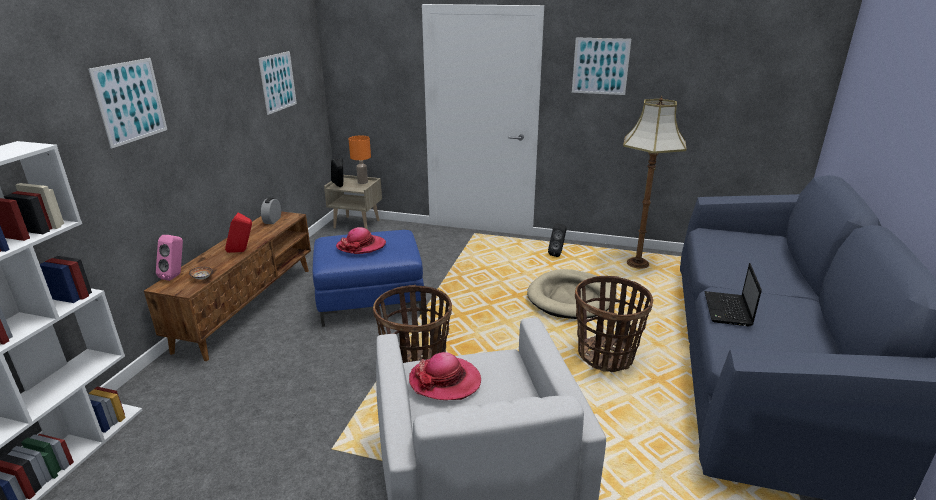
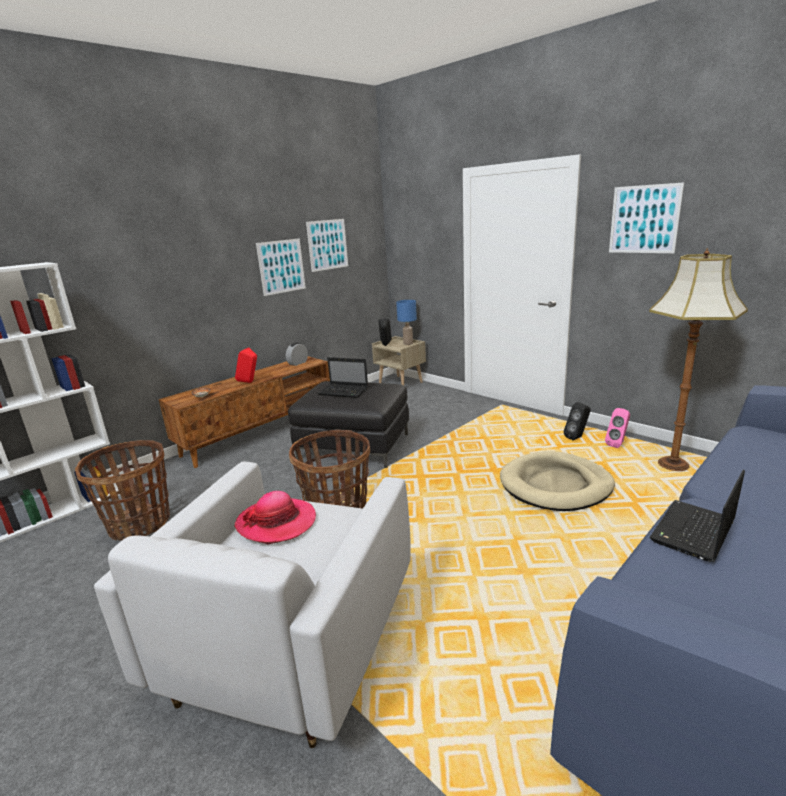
camera: 30 degrees right, 5 degrees down
(130, 101) = (162, 245): picture -> picture (281, 266)
(176, 276) = (188, 392): pink speaker -> pink speaker (617, 444)
(361, 246) = (344, 392): hat -> laptop
(362, 182) = (407, 343): orange table lamp -> blue table lamp
(370, 300) = (354, 446): blue ottoman -> black ottoman
(606, 356) = (545, 558): basket -> basket (140, 524)

